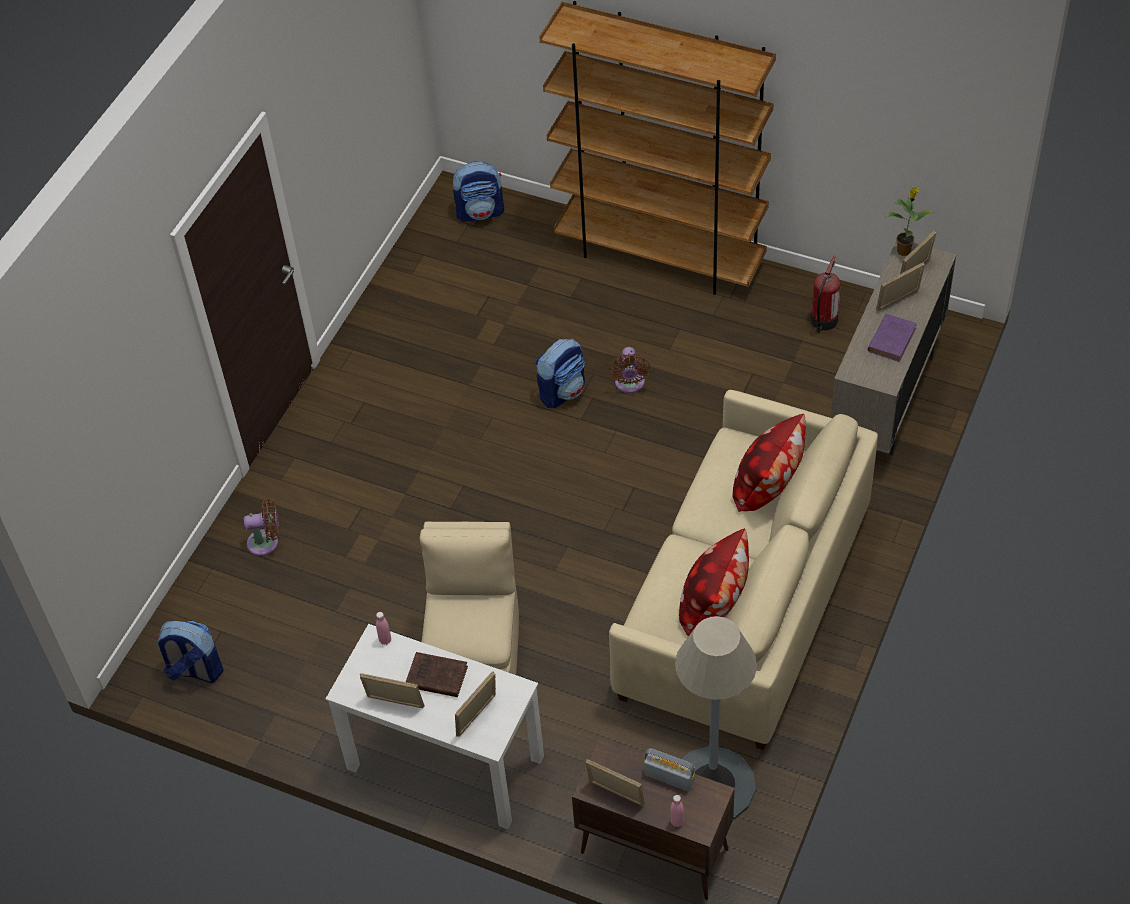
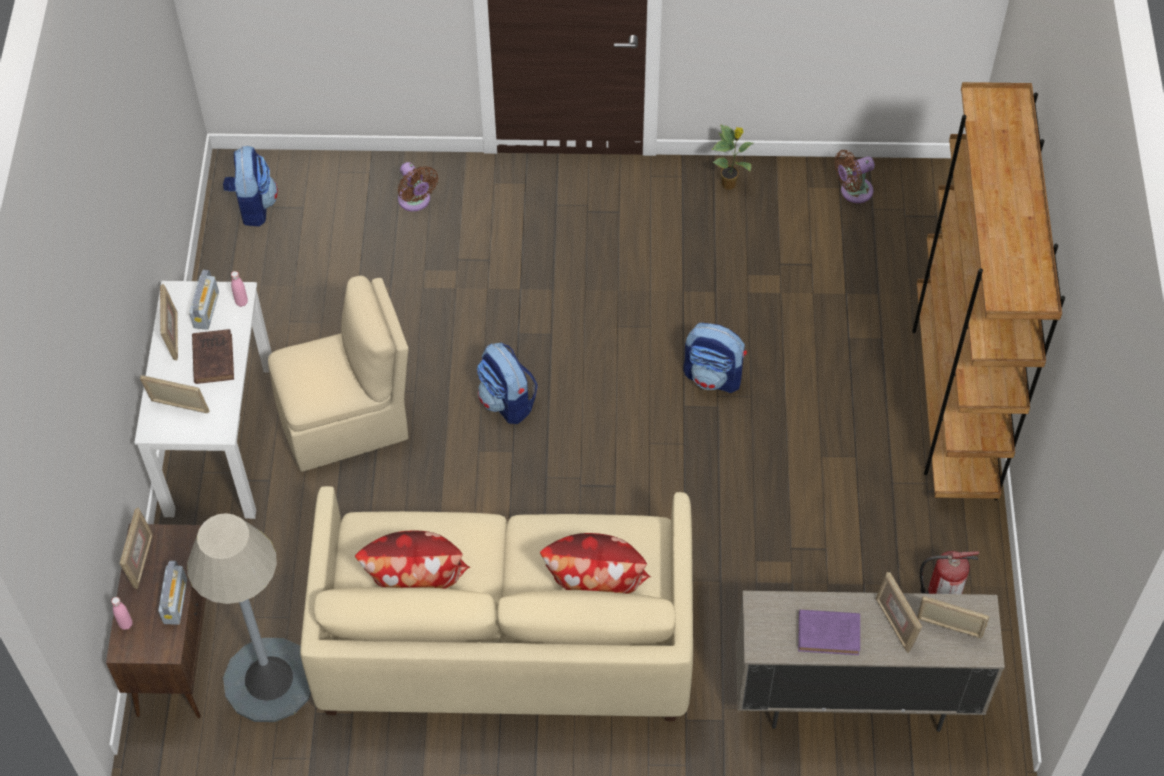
camera: 65 degrees right, 5 degrees up
(378, 670) = (206, 309): none -> radio
(480, 212) = (927, 214): backpack -> backpack (507, 401)
(629, 384) = (752, 435): brown fan -> brown fan (853, 191)
(898, 300) = (894, 624): picture frame -> picture frame turned 150 degrees counterclockwise
(904, 250) = (980, 608): potted plant -> potted plant (729, 184)

